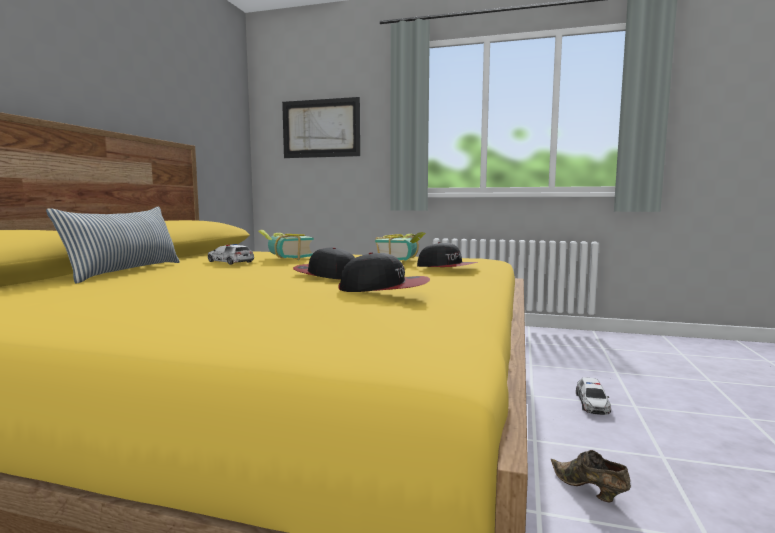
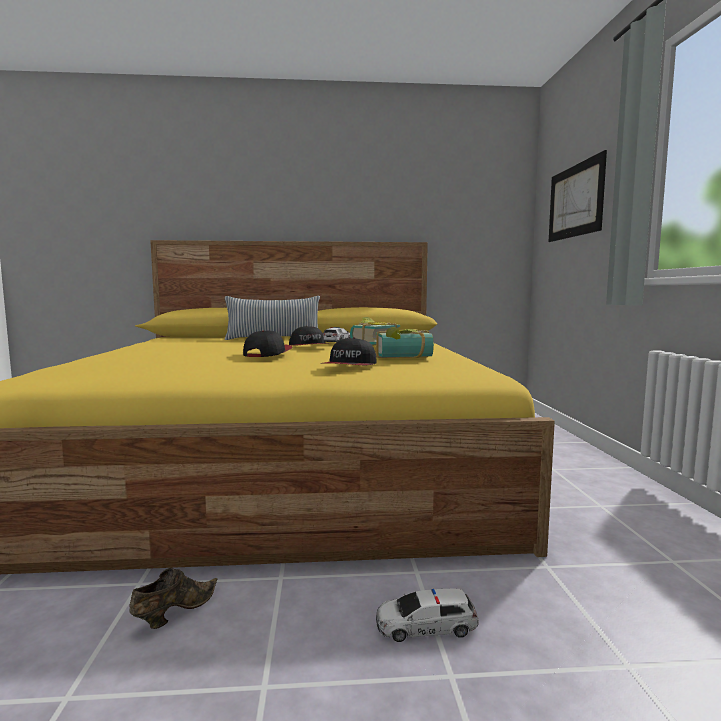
camera: 70 degrees right, 0 degrees up
(384, 288) = (172, 358): cap -> cap (309, 346)

